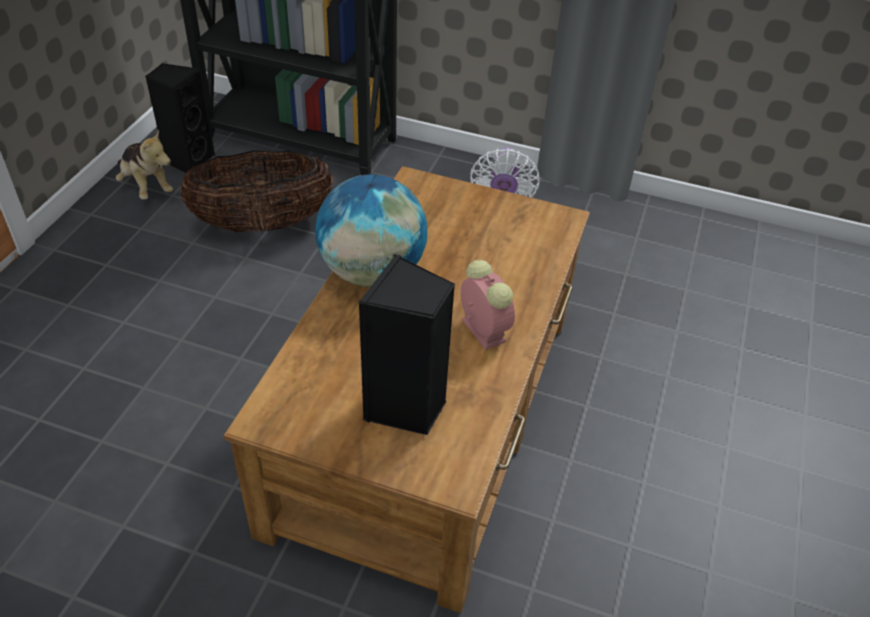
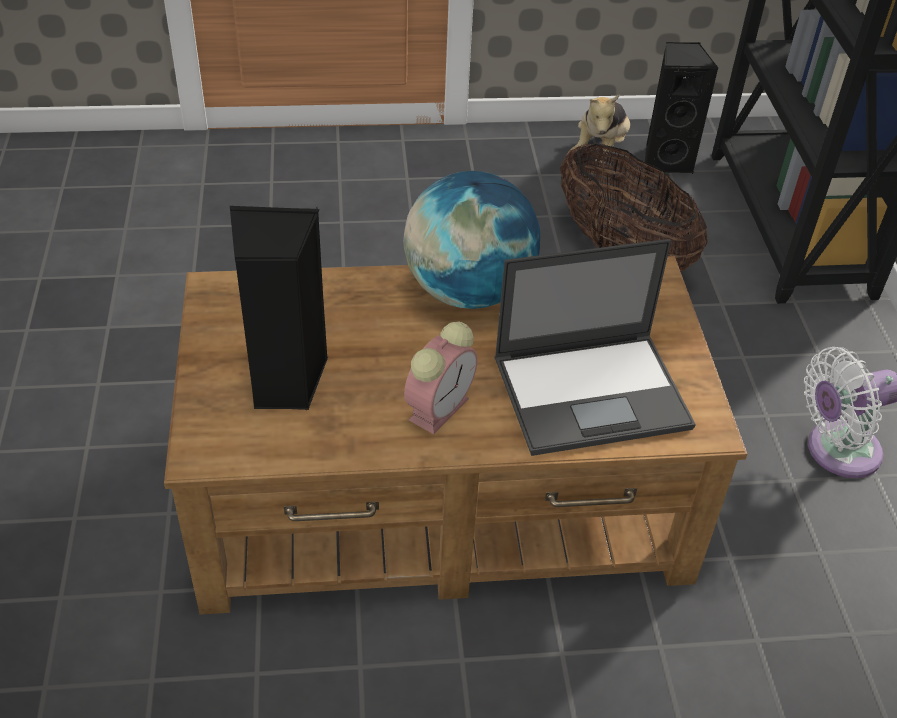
camera: 65 degrees right, 0 degrees up
(508, 251) = (593, 392): none -> laptop

